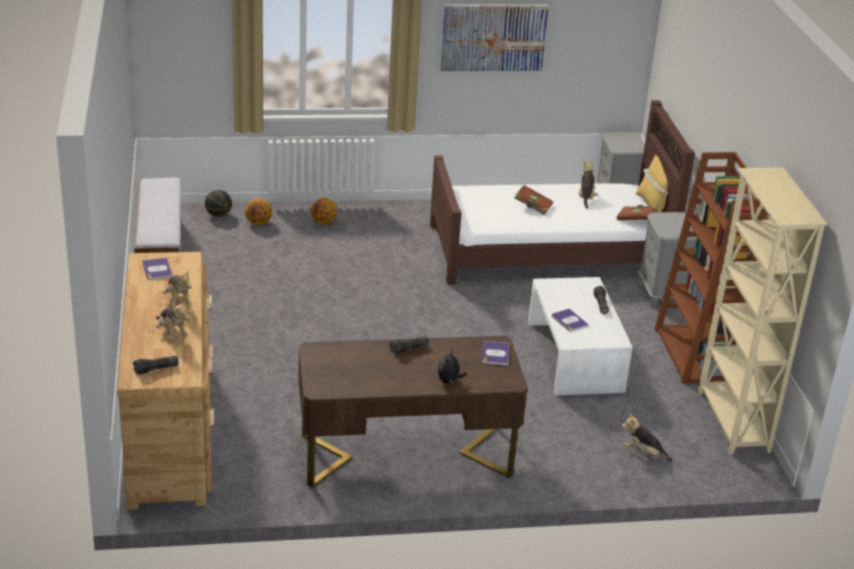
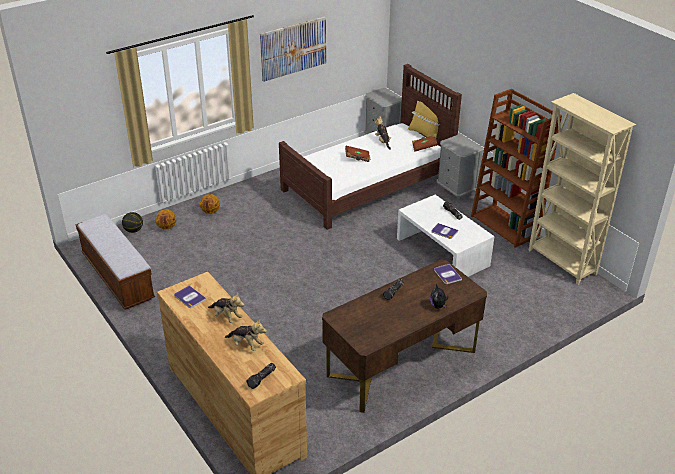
camera: 25 degrees left, 5 degrees up
(643, 453) = (533, 303): plush toy -> none

